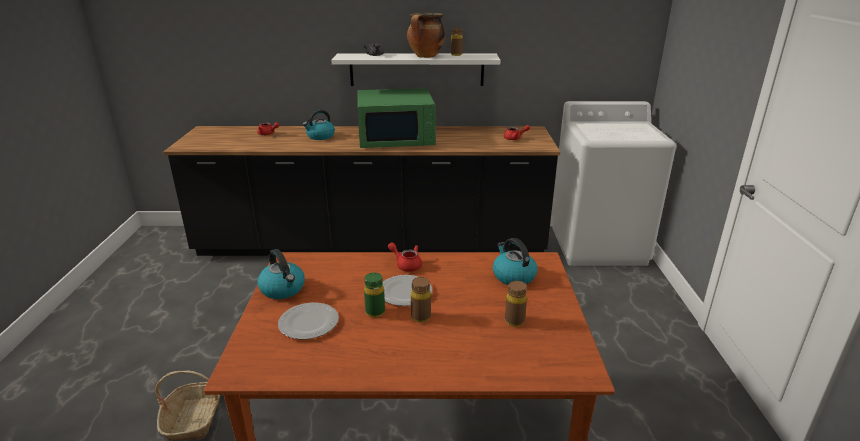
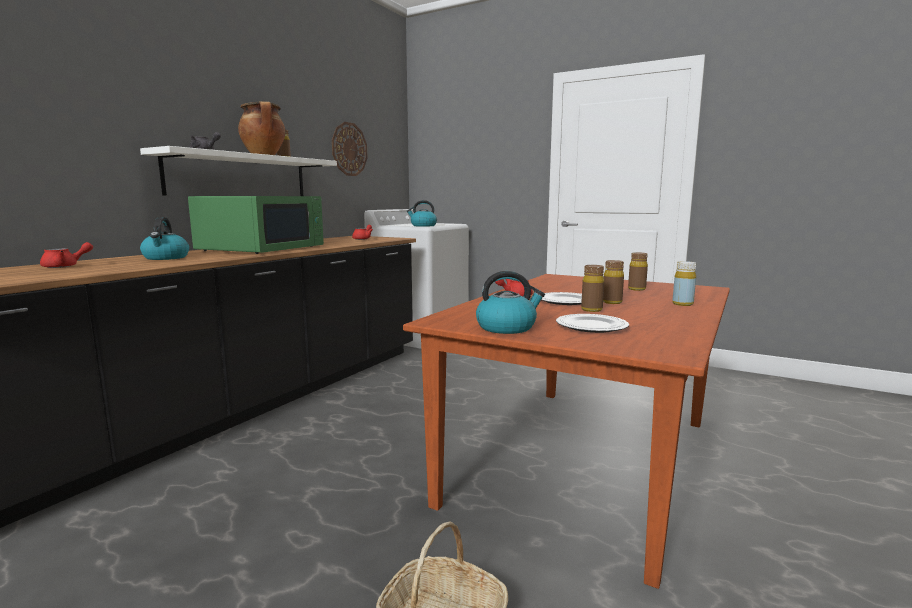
camera: 60 degrees left, 15 degrees down
(375, 312) = (591, 310): green bottle -> brown bottle
(449, 360) = (682, 304): none -> yellow bottle
(513, 276) = (570, 282): kettle -> kettle (423, 226)
(555, 36) = (349, 149): none -> wall clock

